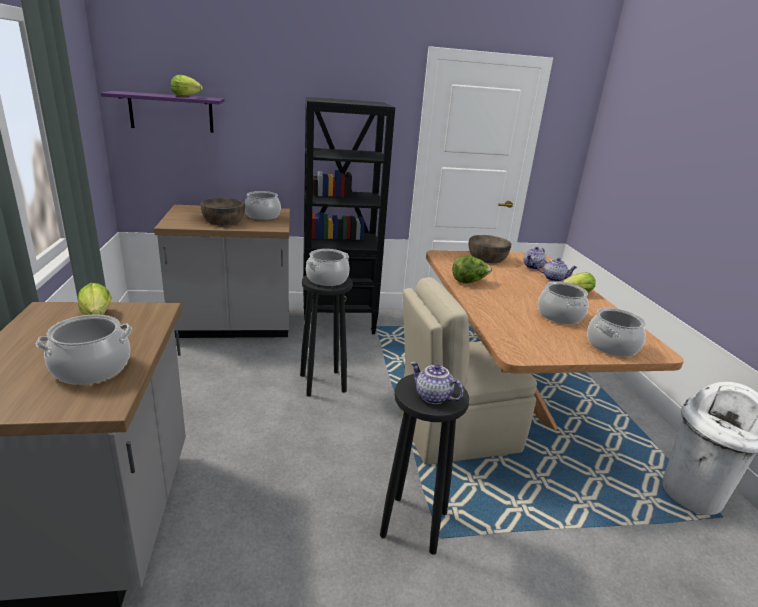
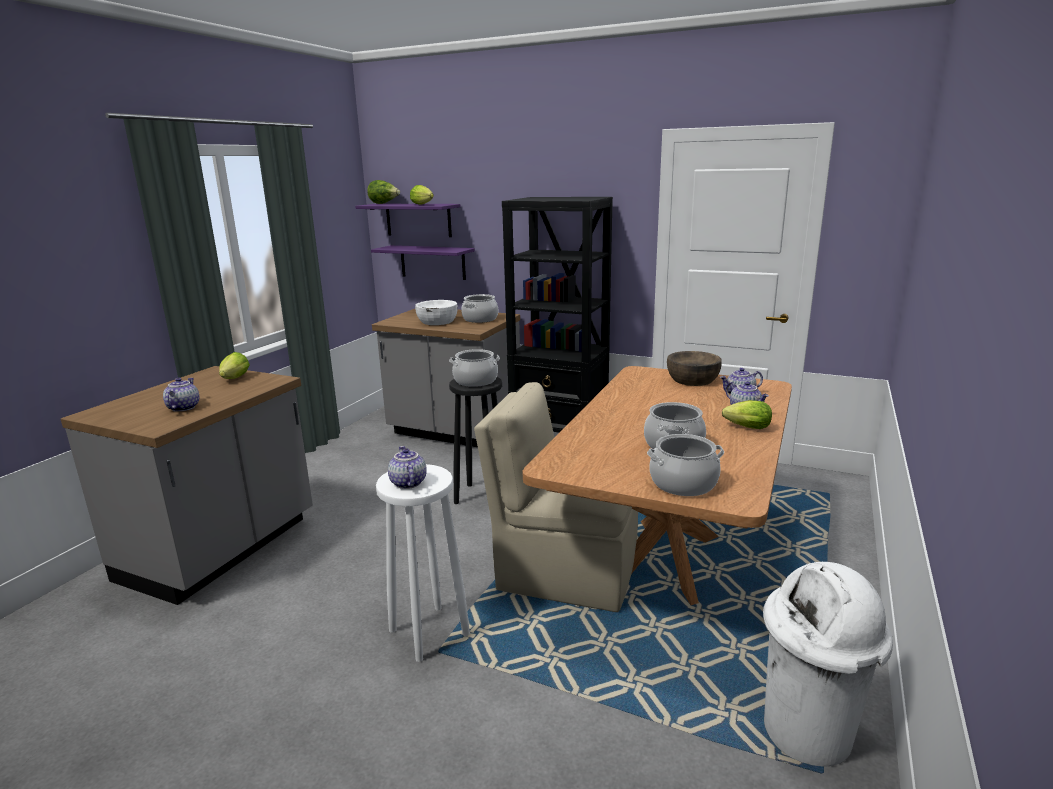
camera: 35 degrees right, 5 degrees down
(91, 368) = (183, 408): cooking pot -> teapot
(189, 158) = (432, 262): none -> purple shelf
(223, 221) = (437, 321): brown bowl -> white bowl
(413, 524) = (428, 632): black stool -> white stool
(469, 282) = (621, 399): lettuce -> lettuce (384, 203)

